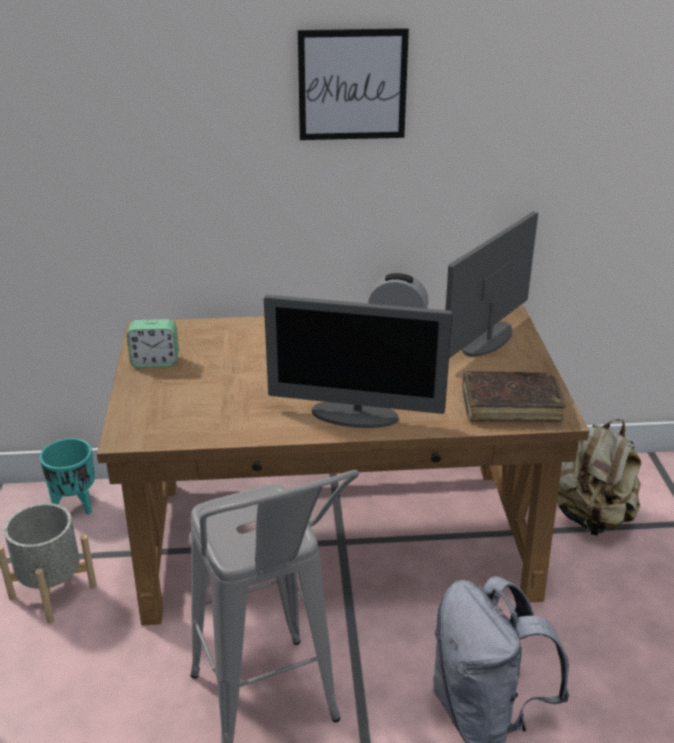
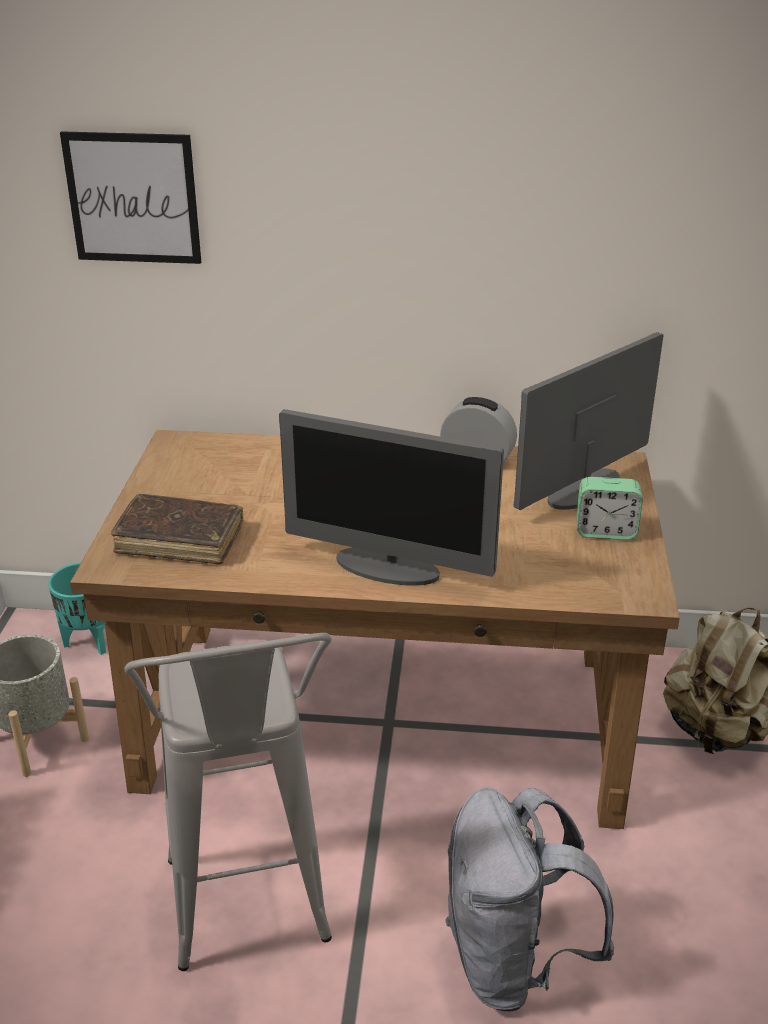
camera: 10 degrees right, 0 degrees up
(155, 361) = (172, 480): alarm clock -> alarm clock (605, 531)
(352, 85) = (431, 159): picture -> picture (133, 198)
(510, 405) = (587, 575): brown book -> brown book (180, 539)

